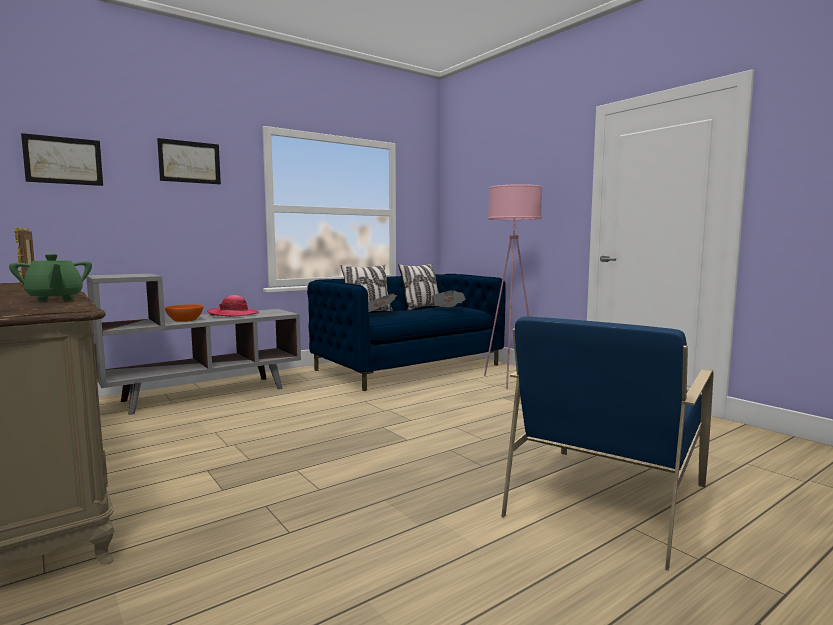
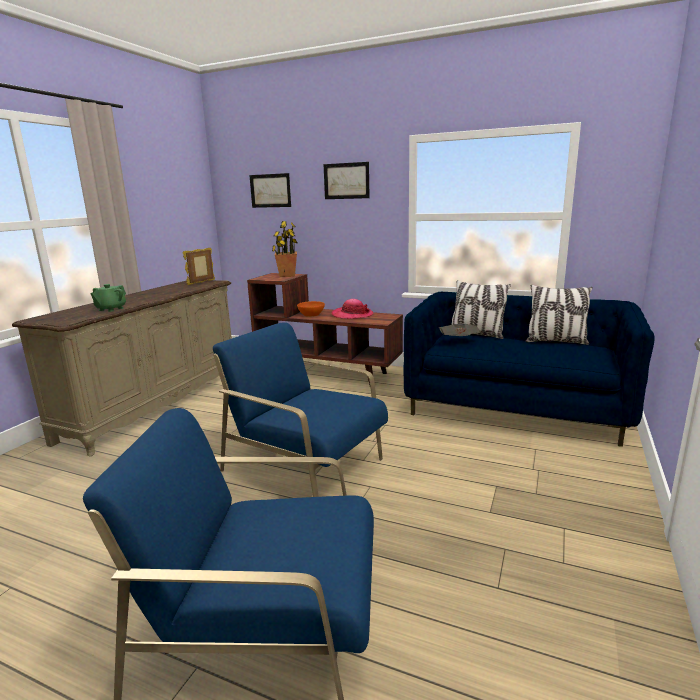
camera: 60 degrees right, 10 degrees up
(129, 274) = (287, 275): none -> potted plant
(206, 394) = (329, 373): grey tv stand -> brown tv stand
(391, 439) = (308, 467): none -> blue armchair
(448, 309) = (553, 354): newspaper -> none
(510, 381) = (570, 473): pink floor lamp -> none

